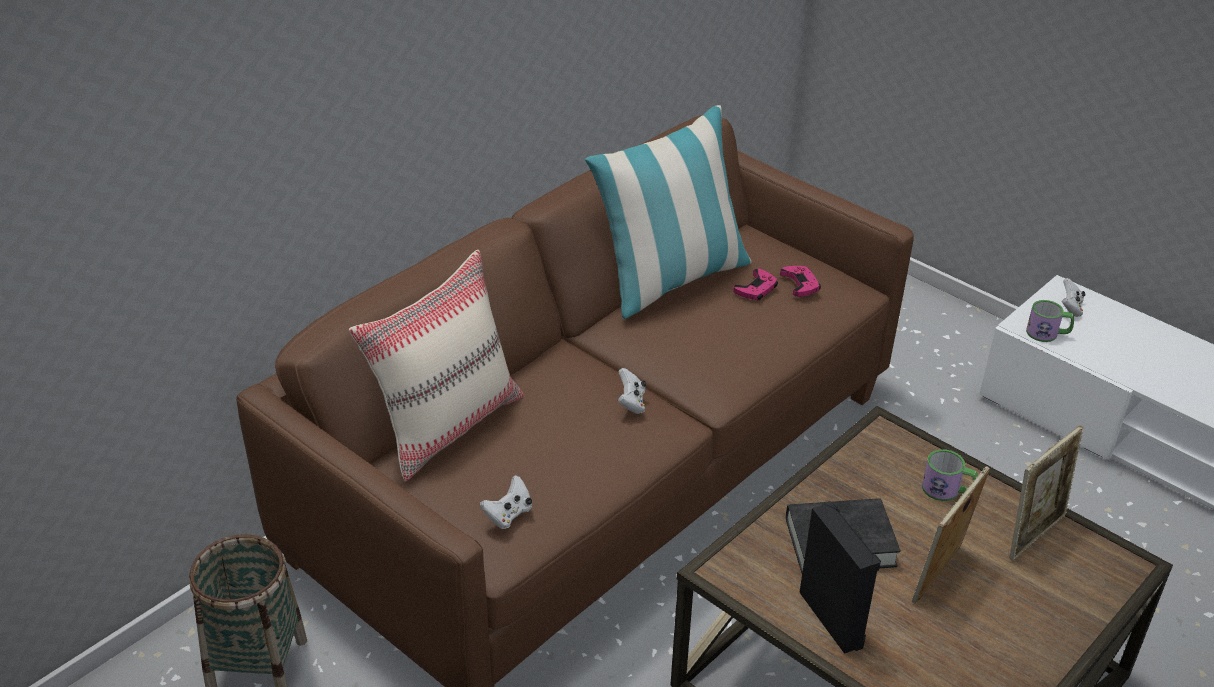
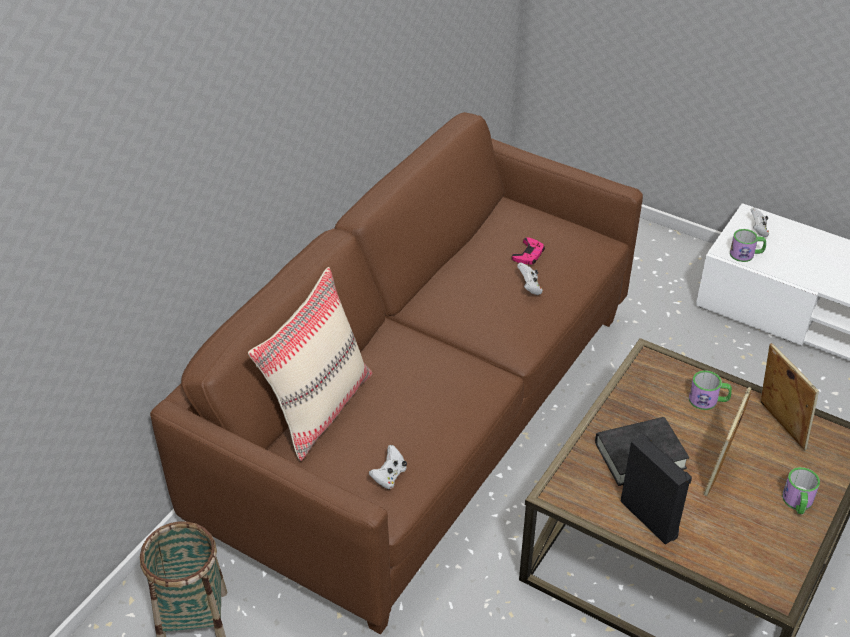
camera: 10 degrees left, 5 degrees up
(631, 403) = (457, 366): white game controller -> white game controller (529, 287)
(671, 280) = (460, 256): pillow -> none
(800, 284) = (561, 245): pink game controller -> none
(1034, 534) = (779, 426): picture frame -> picture frame turned 60 degrees counterclockwise
(1036, 630) = (797, 503): none -> mug

